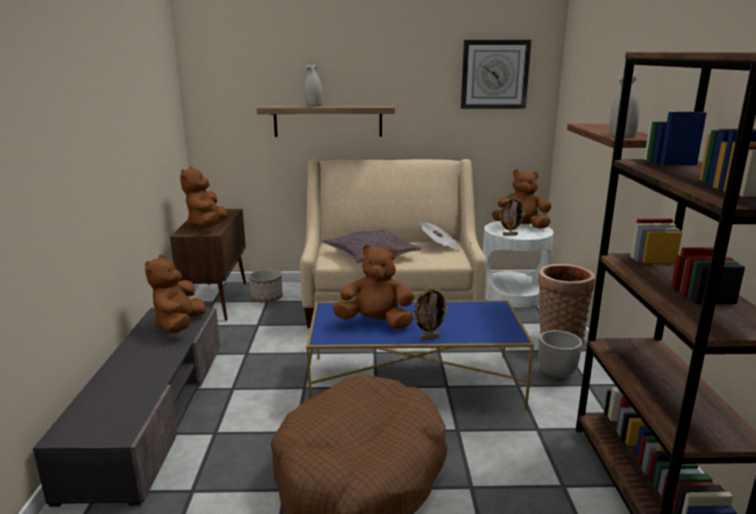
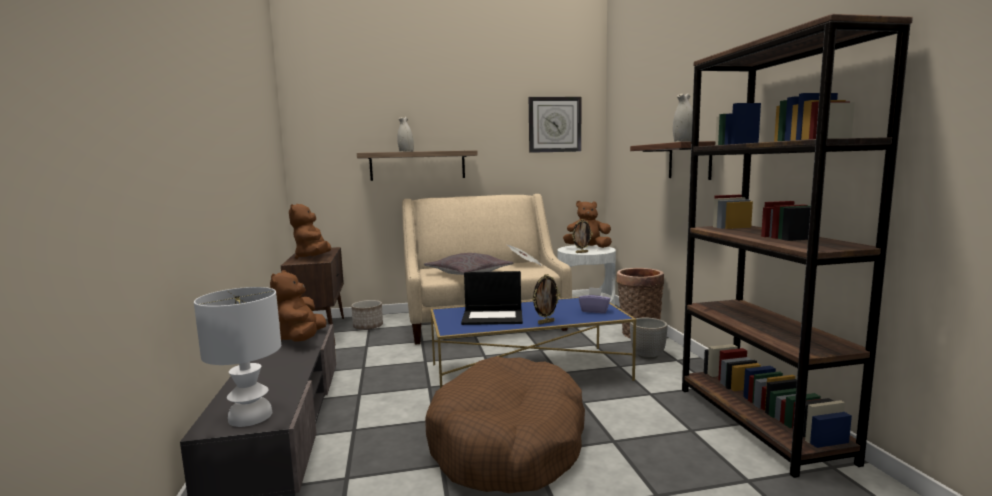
camera: 10 degrees left, 10 degrees down
(100, 426) = (249, 417): none -> white table lamp
(376, 323) = (493, 317): brown plush toy -> laptop
(492, 325) = (594, 310): none -> purple tissue box

